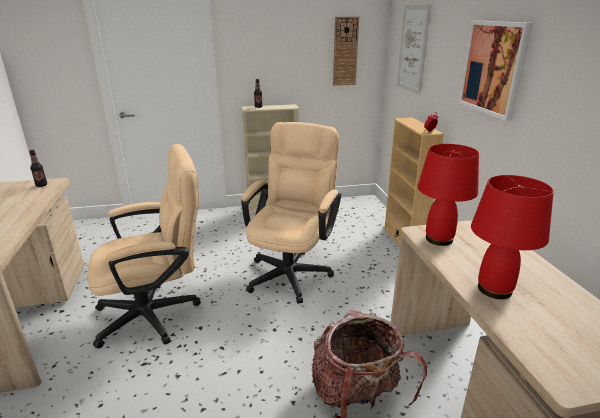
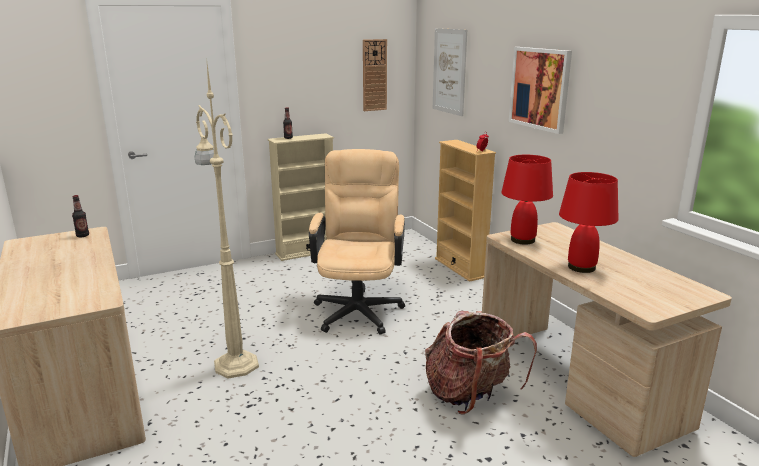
camera: 15 degrees left, 5 degrees down
(157, 314) = (235, 363): beige office chair -> beige floor lamp

